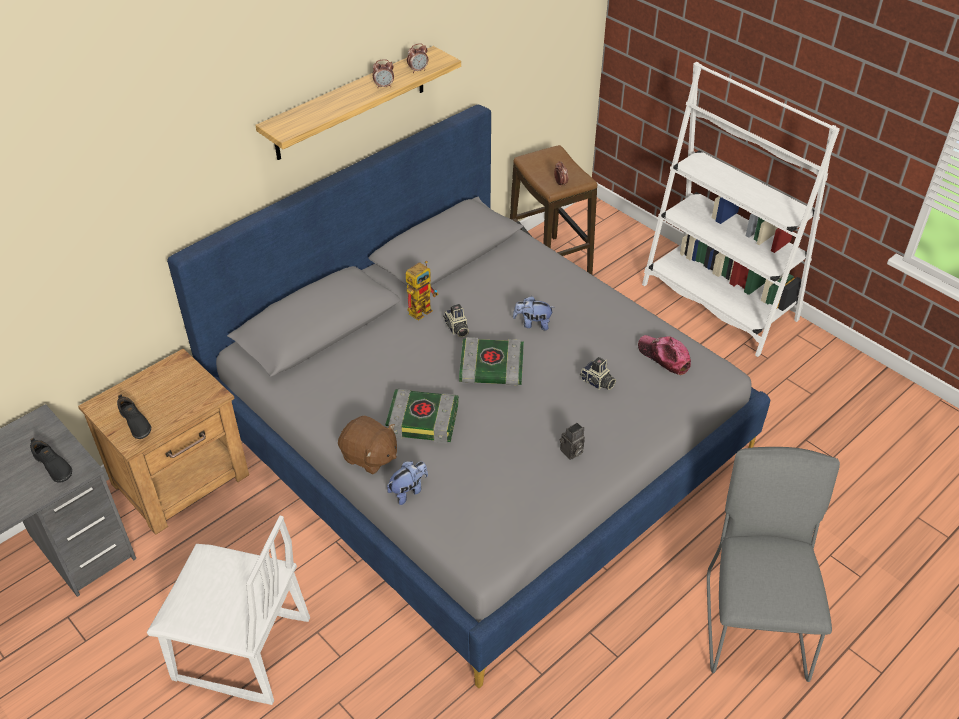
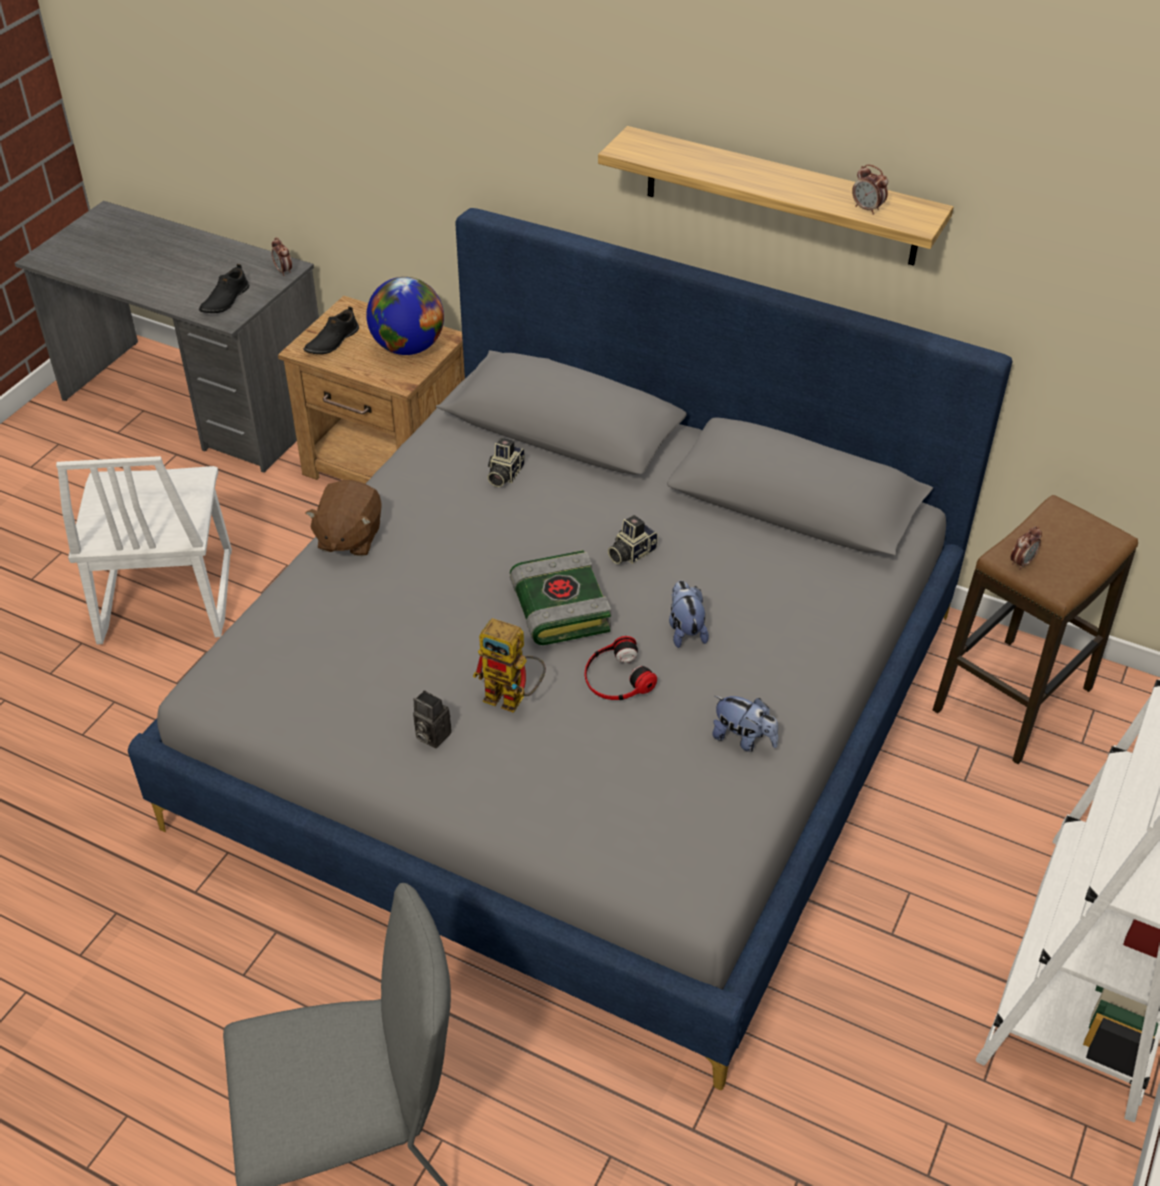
camera: 70 degrees right, 0 degrees up
(175, 383) = (408, 347): none -> globe
(384, 86) = (798, 192): alarm clock -> alarm clock (283, 271)
(408, 491) = (302, 589): plush toy -> plush toy (743, 739)
(422, 308) = (654, 508): toy robot -> toy robot (513, 698)
(424, 420) = (431, 568): book -> none
(558, 361) = (616, 677): none -> headphones
(597, 382) = (593, 735): camera -> camera (504, 474)
(664, 357) = (694, 808): cap -> none

